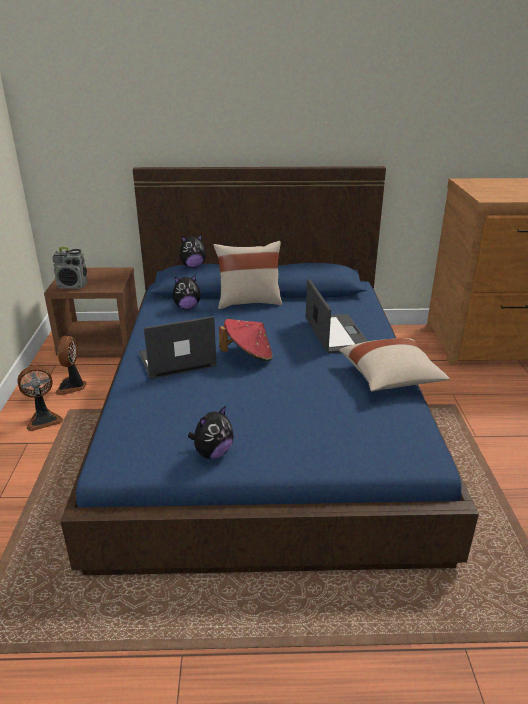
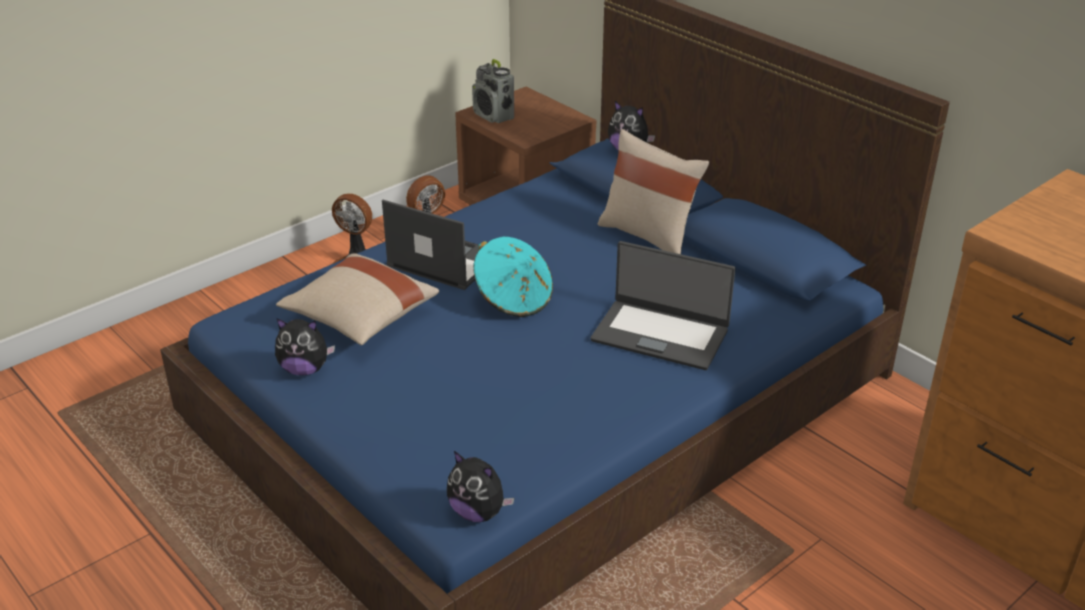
camera: 50 degrees right, 5 degrees up
(187, 307) = (570, 204): plush toy -> plush toy (478, 512)
(248, 356) = (513, 299): red hat -> turquoise hat
(335, 334) = (660, 334): laptop -> laptop turned 75 degrees clockwise
(390, 378) = (605, 423): beige pillow -> beige pillow (360, 317)

